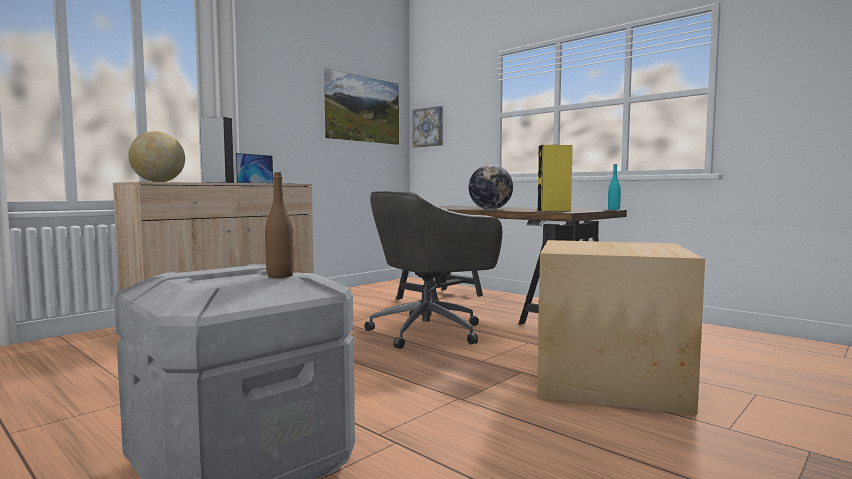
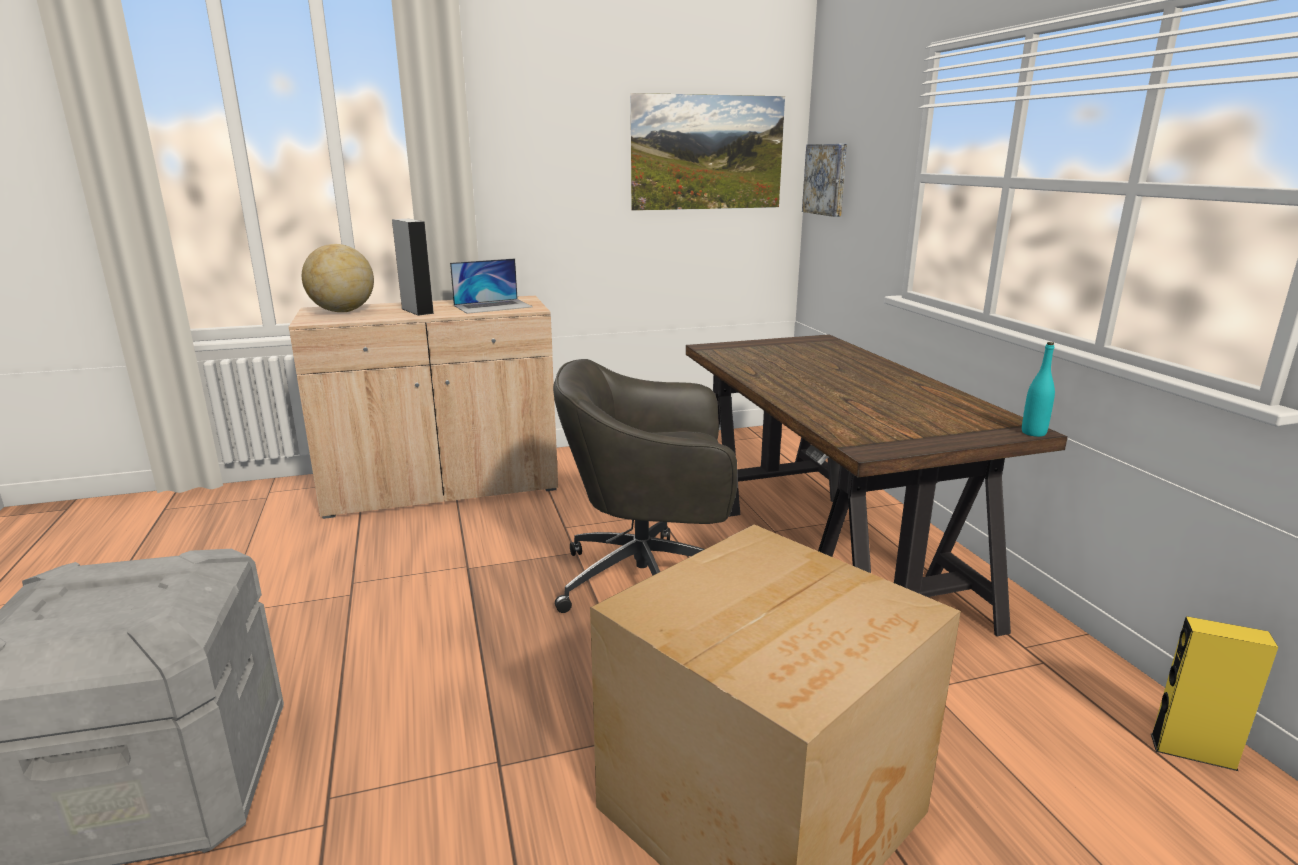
camera: 30 degrees right, 15 degrees up
(280, 276) = (113, 622): brown bottle -> none
(490, 209) = (798, 392): globe -> none
(554, 211) = (868, 433): yellow speaker -> yellow speaker (1193, 751)

